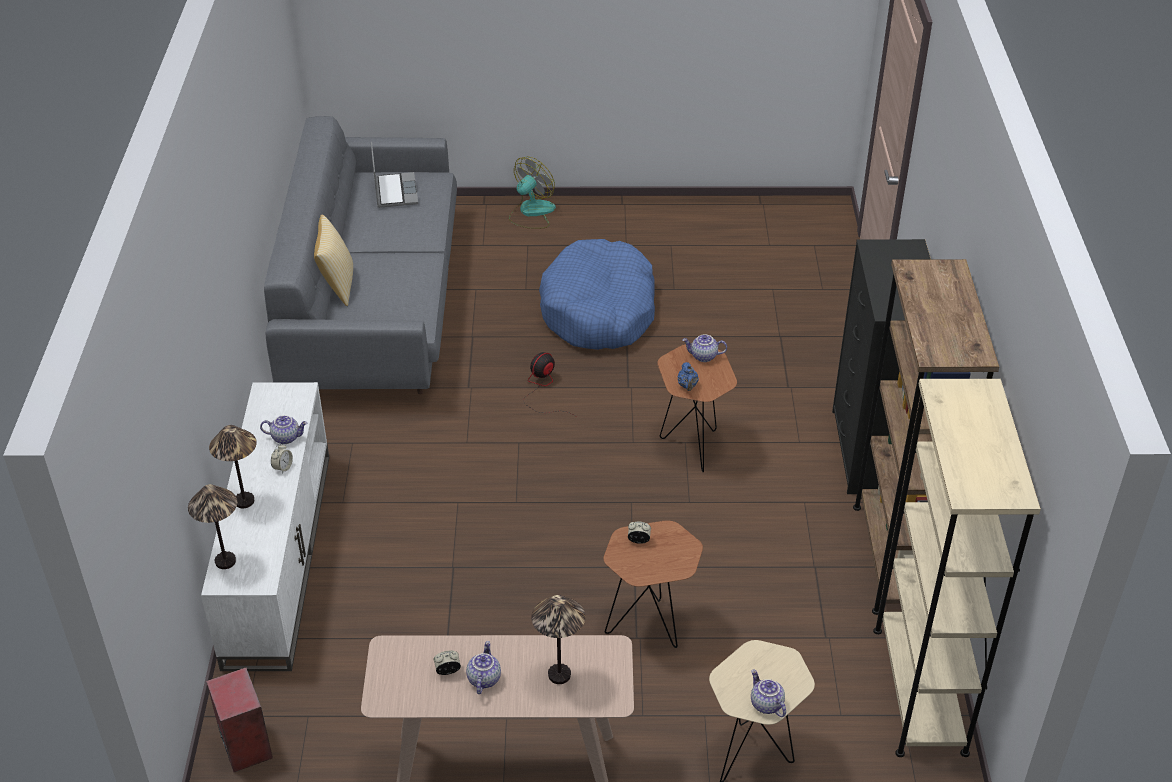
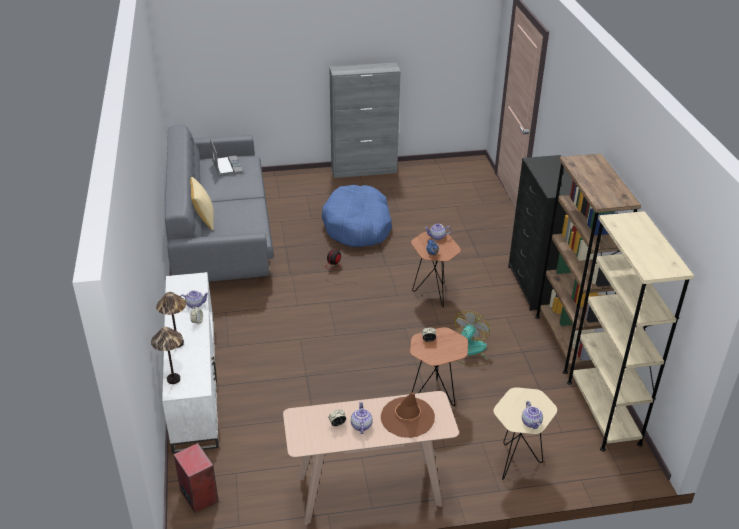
camera: 10 degrees left, 5 degrees down
(531, 213) = (304, 178): fan -> fan (470, 352)
(559, 674) = (407, 417): table lamp -> brown hat
(635, 207) = (364, 170): none -> grey cabinet
(765, 704) = (532, 422): teapot -> teapot turned 150 degrees counterclockwise

